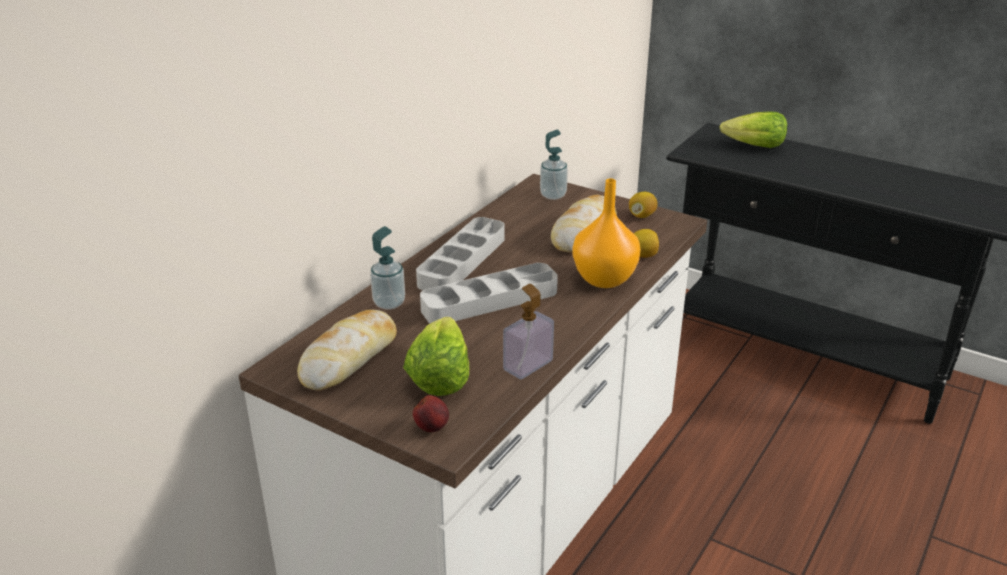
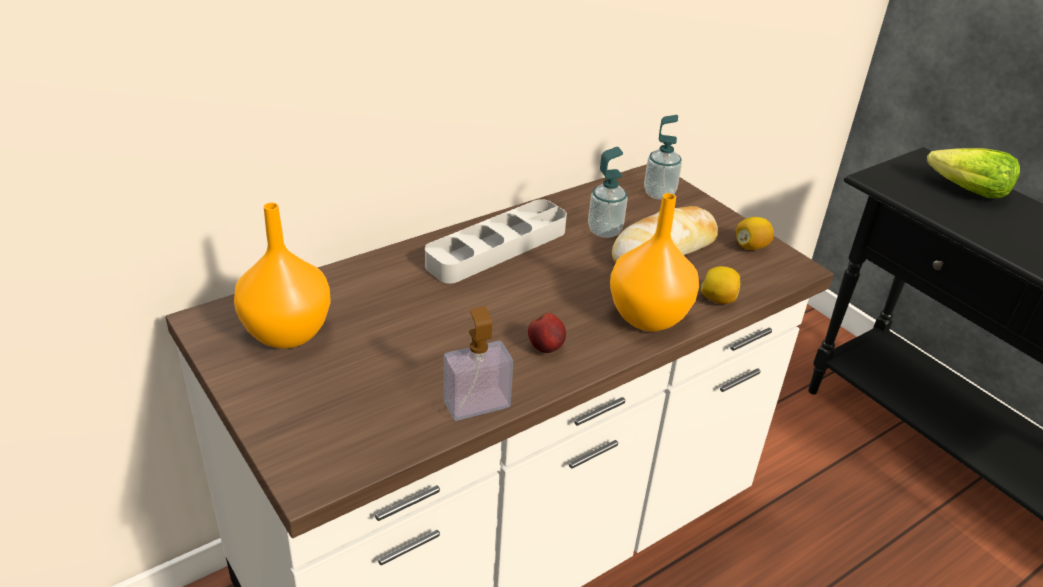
camera: 20 degrees right, 5 degrees up
(349, 358) = (288, 332): bread -> orange vase
(389, 303) = (380, 276): soap dispenser -> soap dispenser (604, 231)
(432, 427) = (309, 450): apple -> apple (546, 348)
(439, 376) = (366, 385): lettuce -> none
(490, 300) = (493, 306): grey tray -> none

